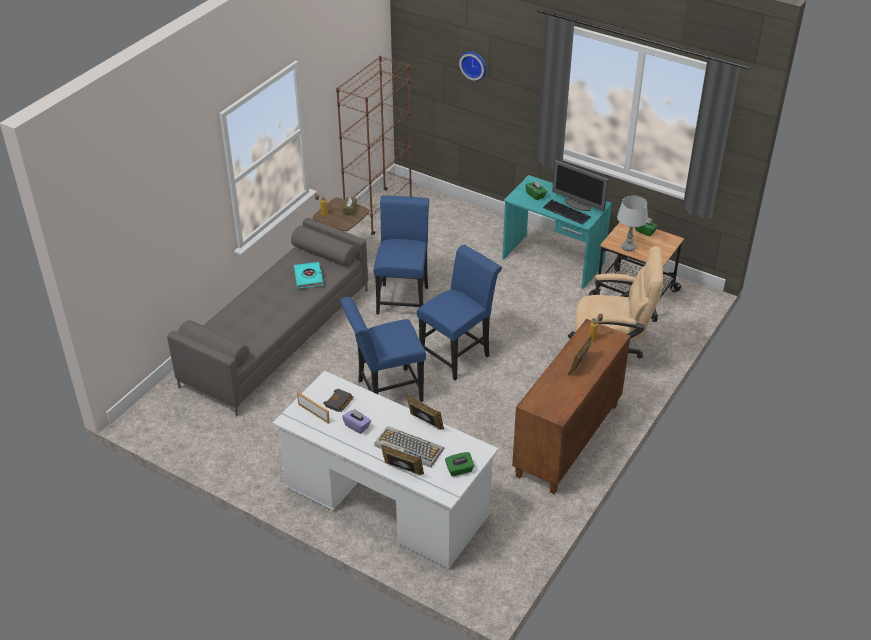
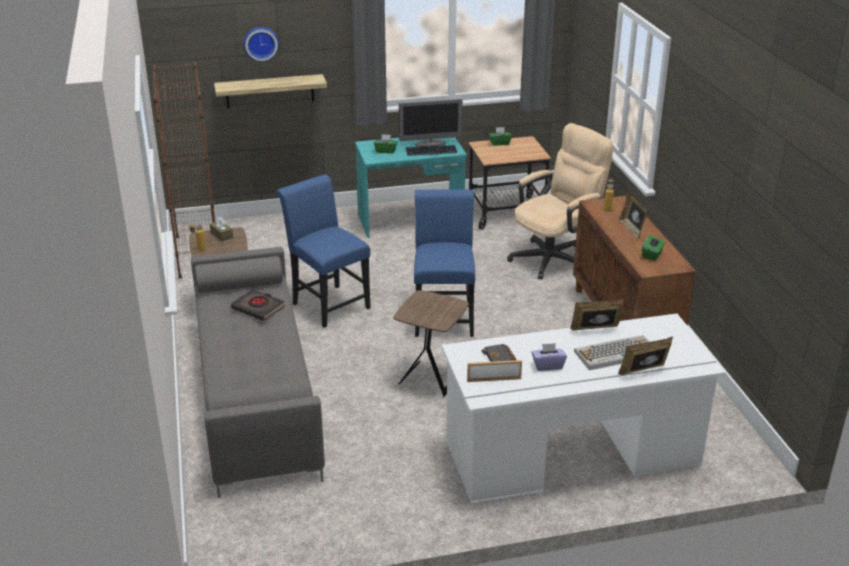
camera: 45 degrees left, 10 degrees down
(308, 277) = (258, 308): turquoise book -> black book
(385, 392) = (430, 378): blue chair -> brown side table
(459, 470) = (681, 344): green tissue box -> green tissue box (652, 254)
(477, 105) = (270, 91): none -> shelf
(628, 247) = (507, 157): grey table lamp -> none

